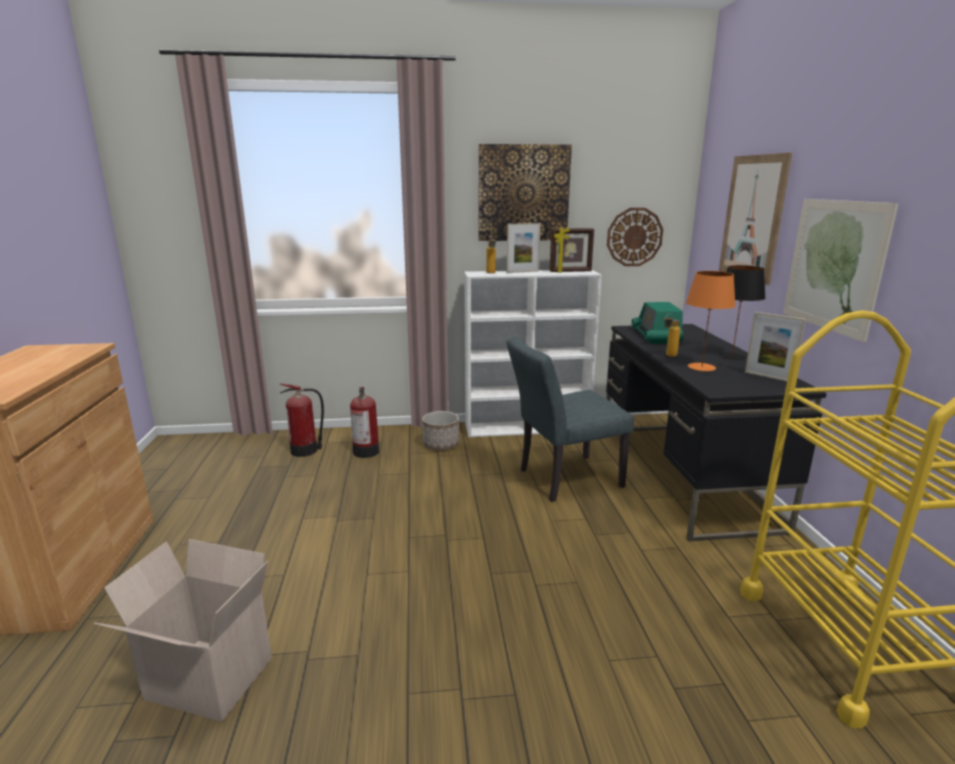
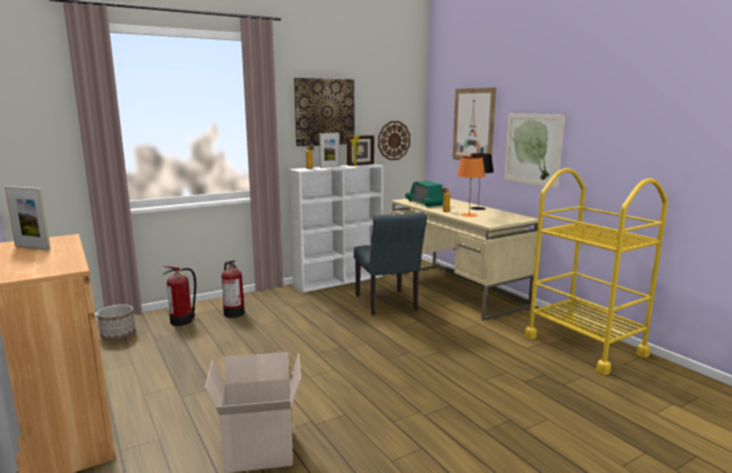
camera: 25 degrees left, 5 degrees down
(441, 444) = (287, 300): planter -> planter (118, 335)
(562, 479) = (388, 304): grey chair -> grey chair turned 60 degrees counterclockwise
(683, 475) = (455, 290): black desk -> beige desk
(768, 377) = (507, 215): picture frame -> picture frame (32, 247)

